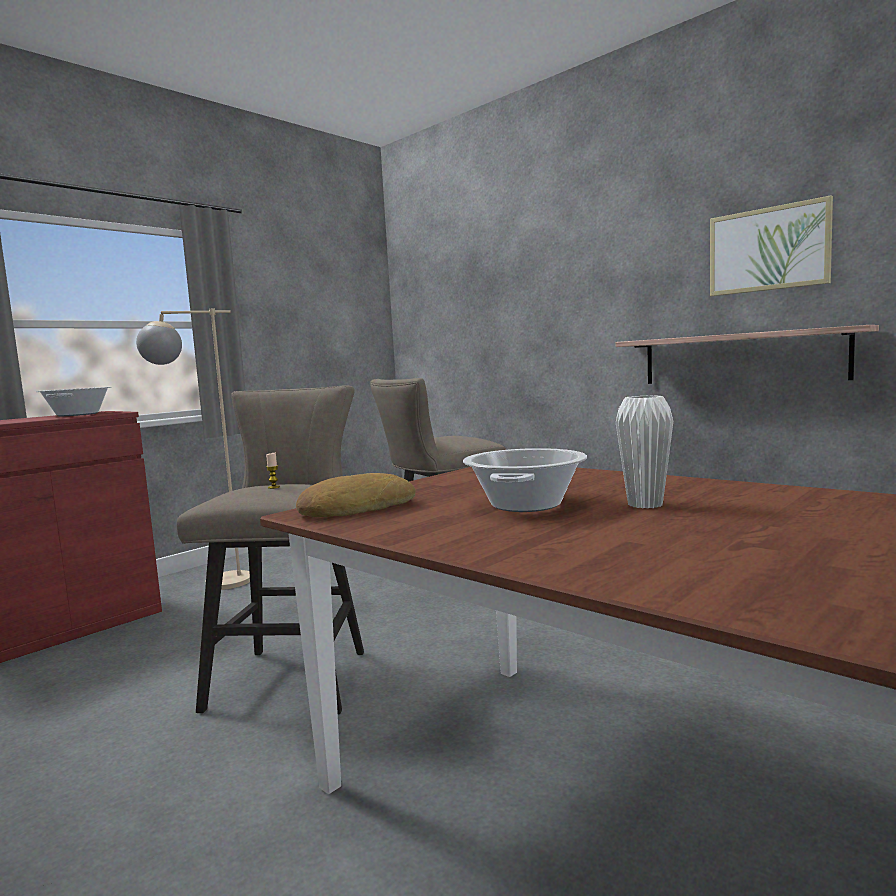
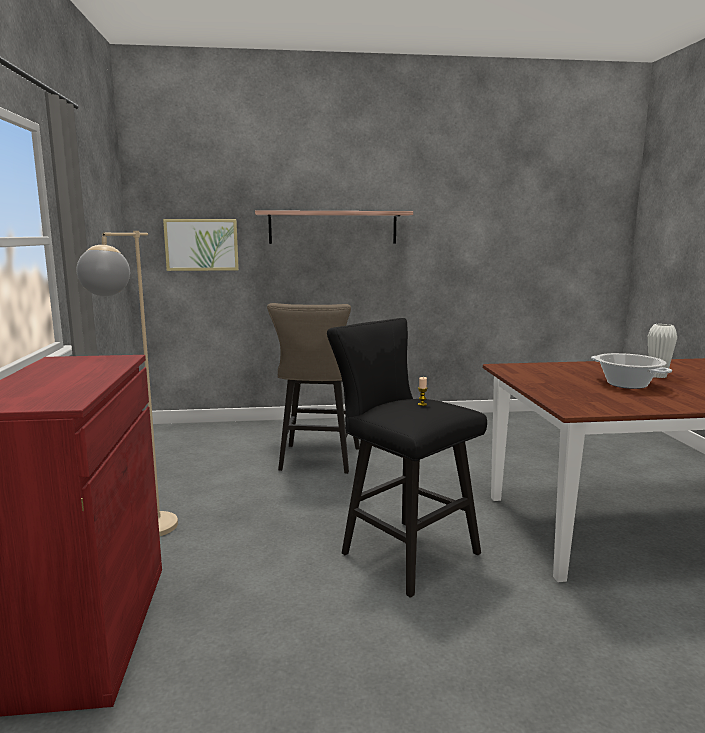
camera: 50 degrees left, 5 degrees up
(78, 414) = (81, 365): cooking pot -> none
(295, 674) = (402, 551): beige stool -> black stool
(355, 508) = (580, 402): bread -> none
(740, 358) = (464, 283): shelf -> shelf (333, 227)
(768, 249) = (482, 218): picture -> picture (201, 244)

